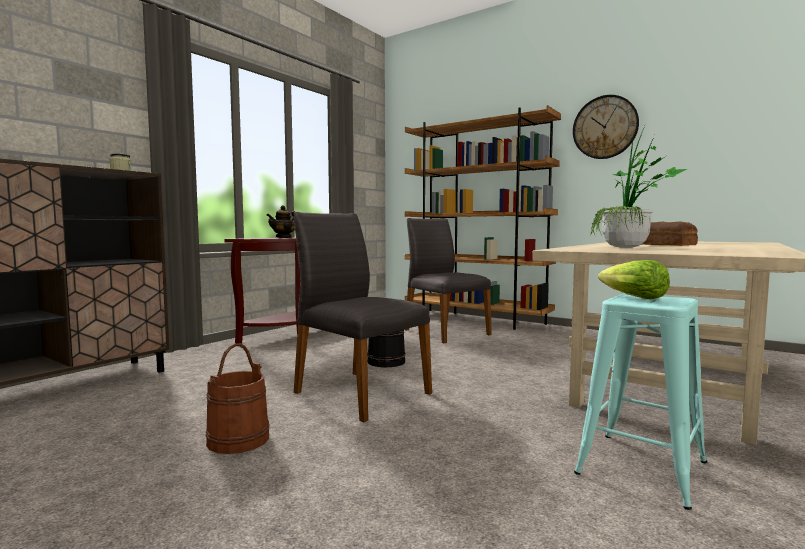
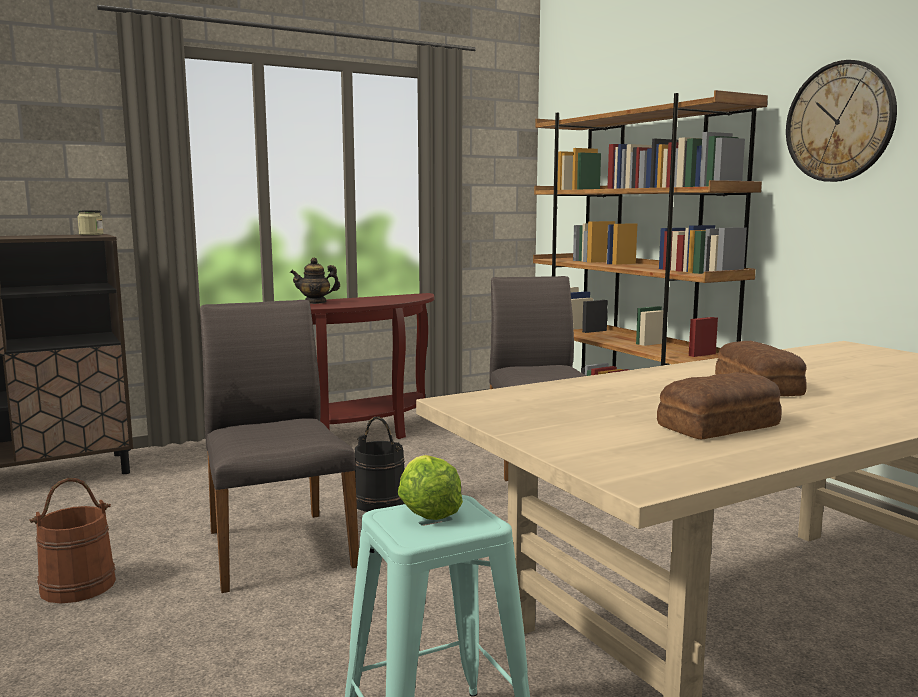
camera: 25 degrees right, 5 degrees up
(630, 248) = (601, 403): potted plant -> none
(714, 249) = (721, 426): none -> bread

